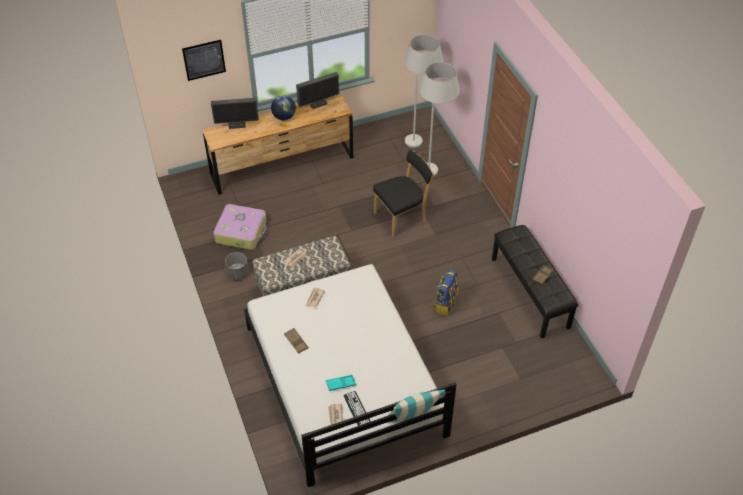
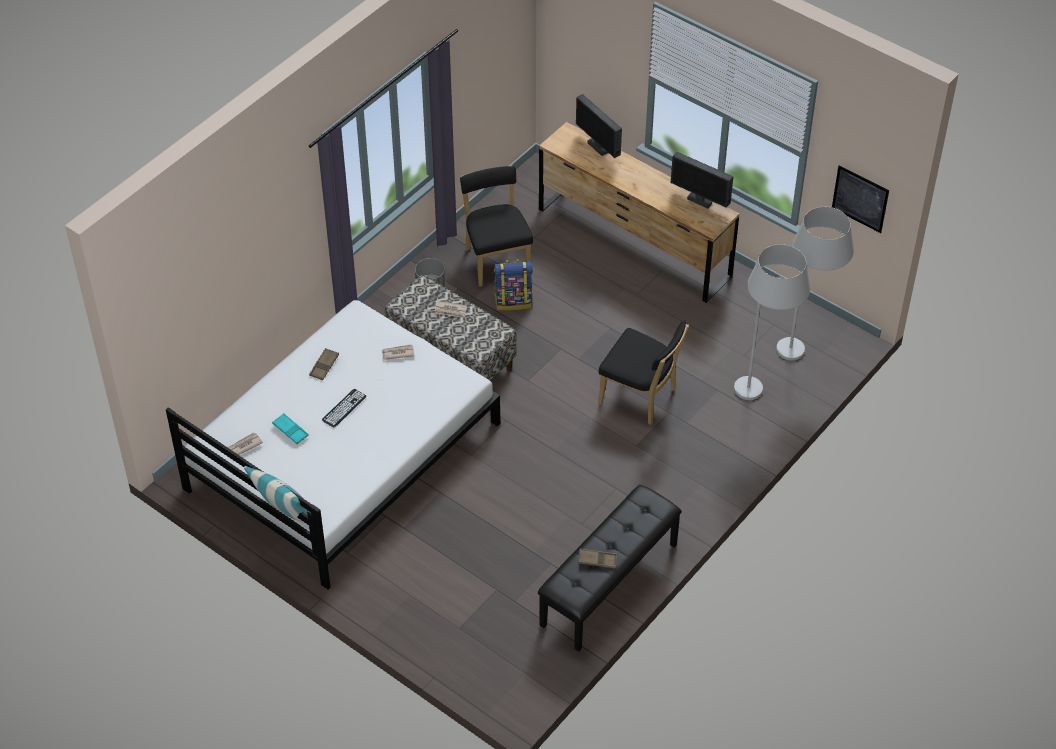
camera: 60 degrees right, 0 degrees up
(204, 60) = (599, 41): picture -> picture (860, 199)
(241, 232) = (496, 259): suitcase -> black chair
(284, 117) = (649, 180): globe -> none
(356, 409) = (266, 460): keyboard -> keyboard (344, 408)
(445, 304) = (525, 503): backpack -> backpack (513, 301)

